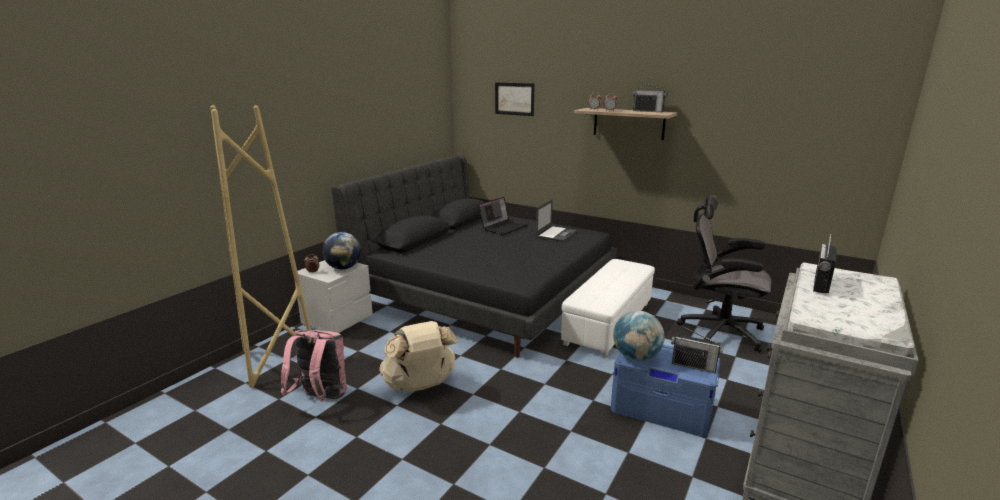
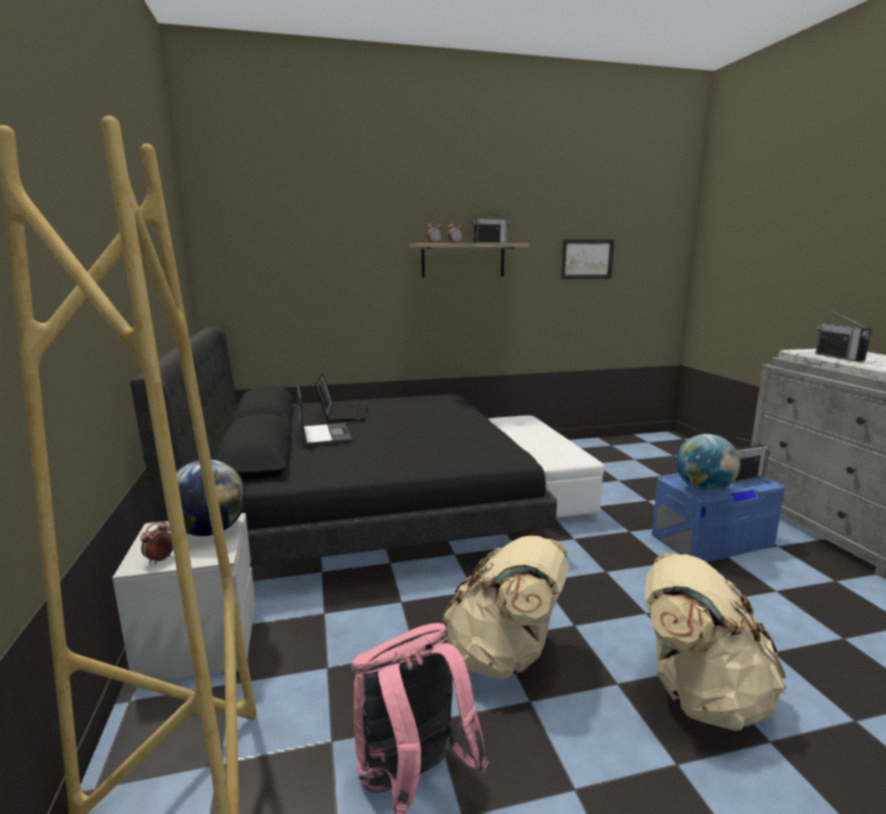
camera: 45 degrees left, 5 degrees down
(464, 451) = (699, 695): none -> beige backpack
(514, 99) = (301, 236): picture -> picture (587, 259)
(556, 234) = (417, 405): laptop -> laptop (324, 435)
(721, 333) = (619, 462): office chair -> none

